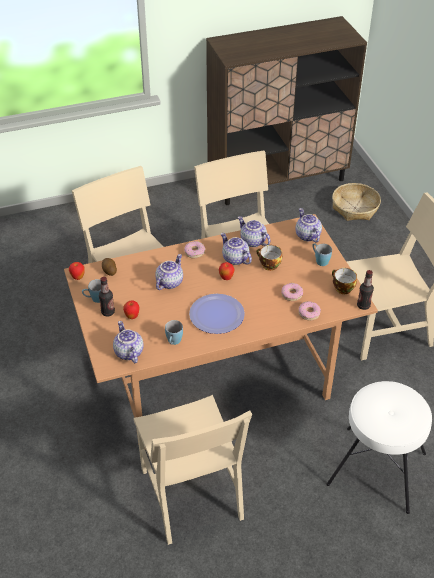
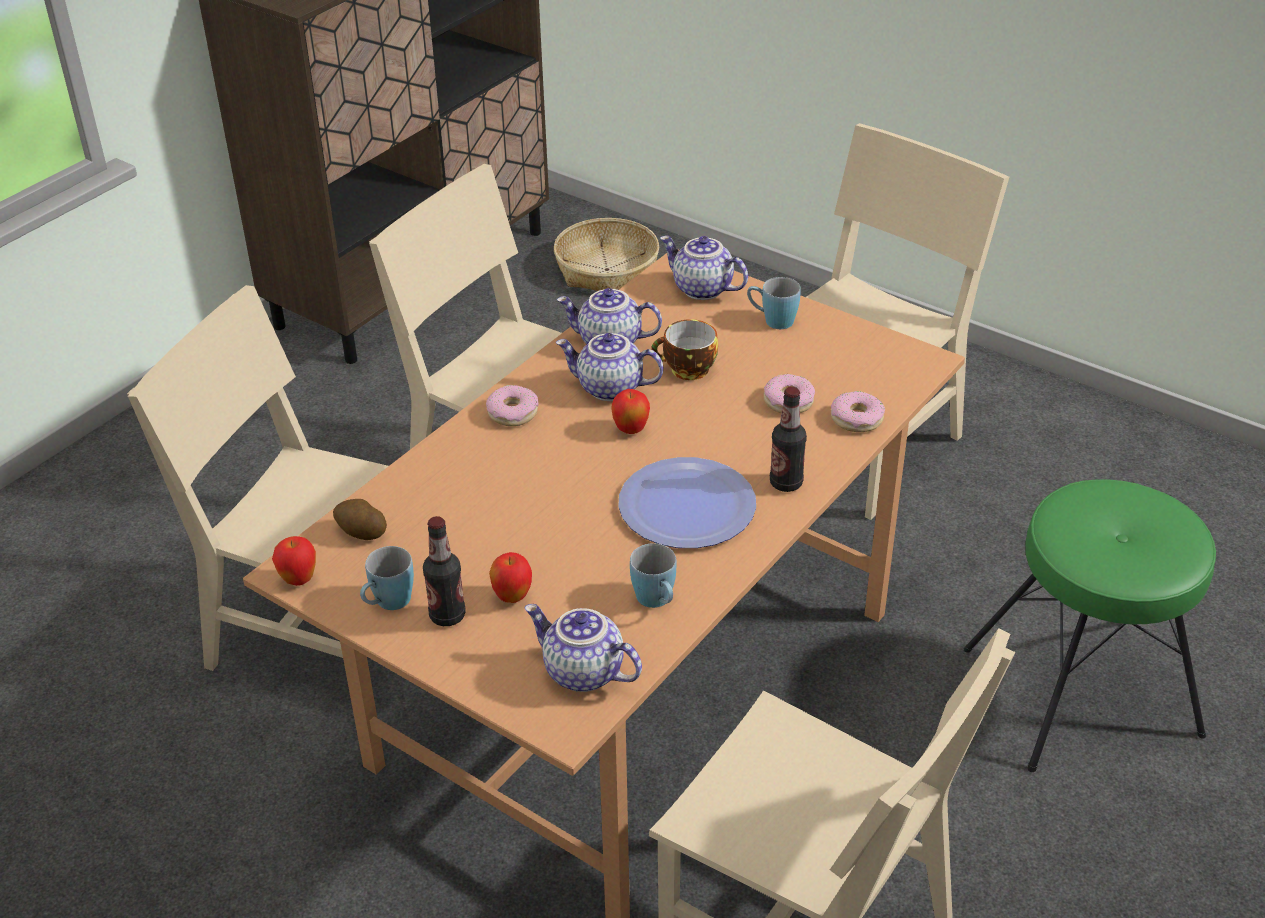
camera: 35 degrees left, 5 degrees down
(169, 282) = (520, 492): teapot -> none
(342, 288) = (864, 349): cup -> none
(363, 305) = (934, 361): bottle -> bottle (786, 483)
(376, 469) = (1082, 693): white stool -> green stool

